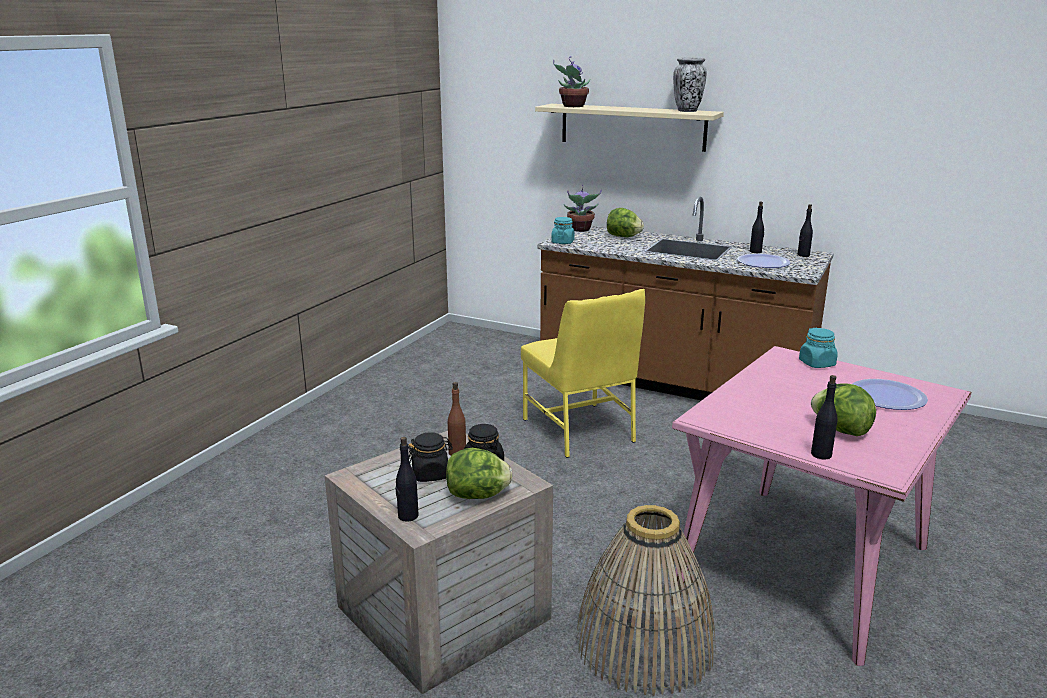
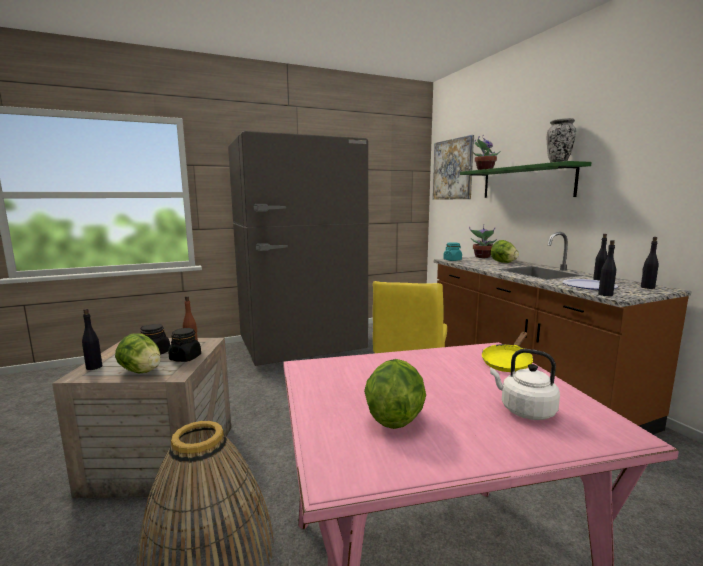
camera: 40 degrees right, 10 degrees down
(358, 420) = (302, 347): none -> grey fridge
(495, 93) = (453, 169): none -> picture
(632, 127) = (526, 182): beige shelf -> green shelf
(817, 363) = (507, 363): turquoise jar -> yellow frying pan
(821, 454) = (319, 428): black bottle -> black bottle (605, 294)
(887, 396) = (524, 410): plate -> white kettle

